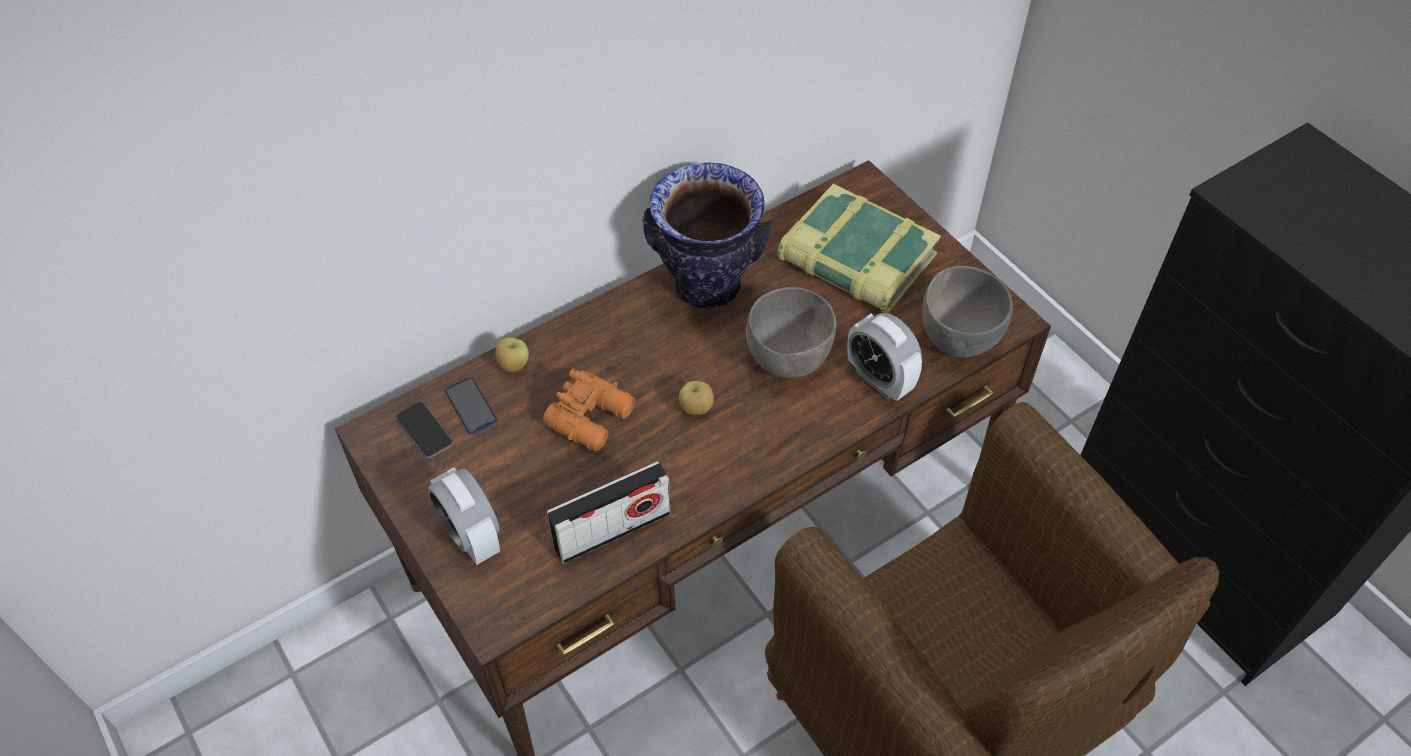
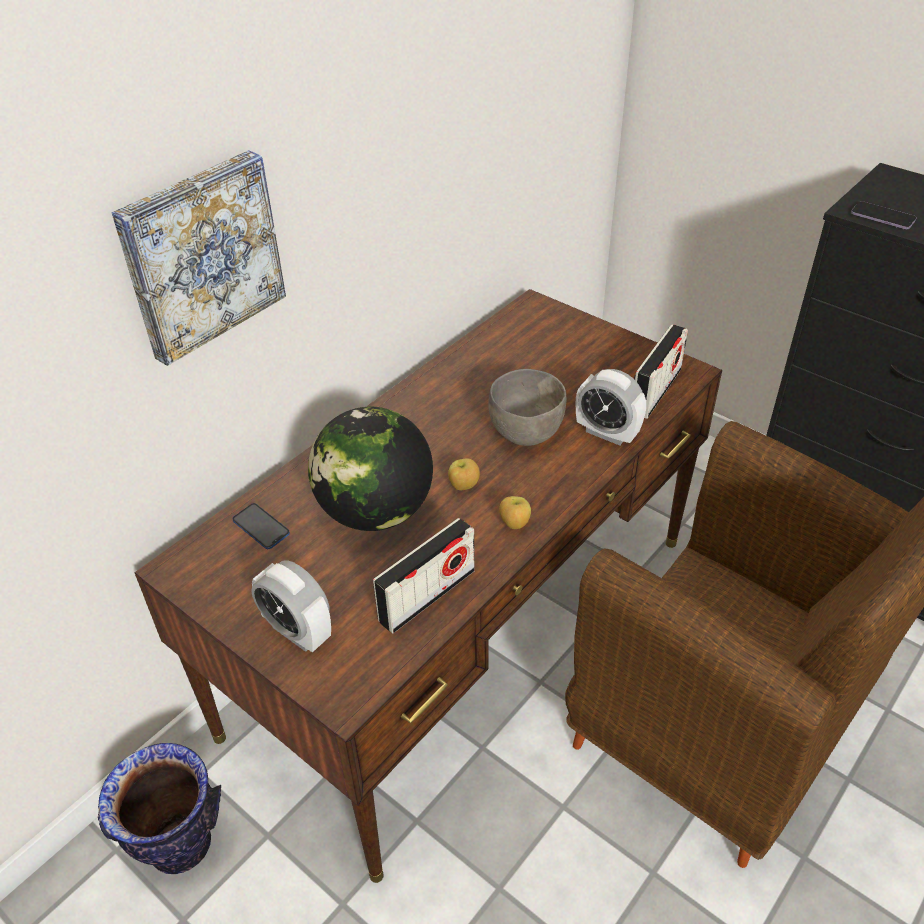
camera: 15 degrees left, 10 degrees down
(424, 431) = (223, 556): phone -> phone (882, 217)
(434, 136) = (201, 255): none -> picture
(513, 365) = (289, 487): apple -> apple (514, 524)
(593, 418) = (375, 512): orange binoculars -> globe
(707, 285) = (436, 395): vase -> vase (181, 844)
(856, 260) = (550, 355): book -> none
(958, 337) = (656, 391): grey bowl -> radio

